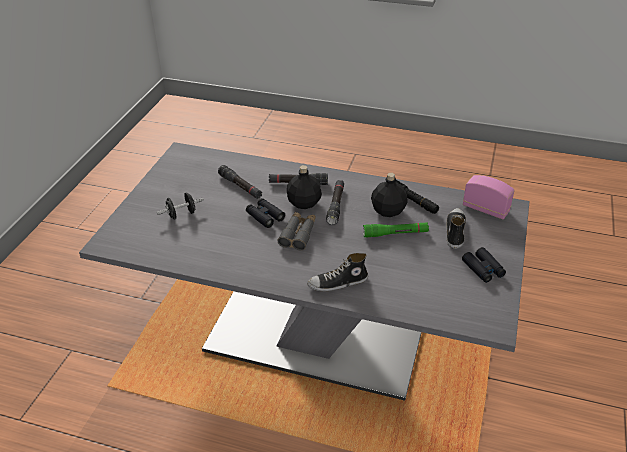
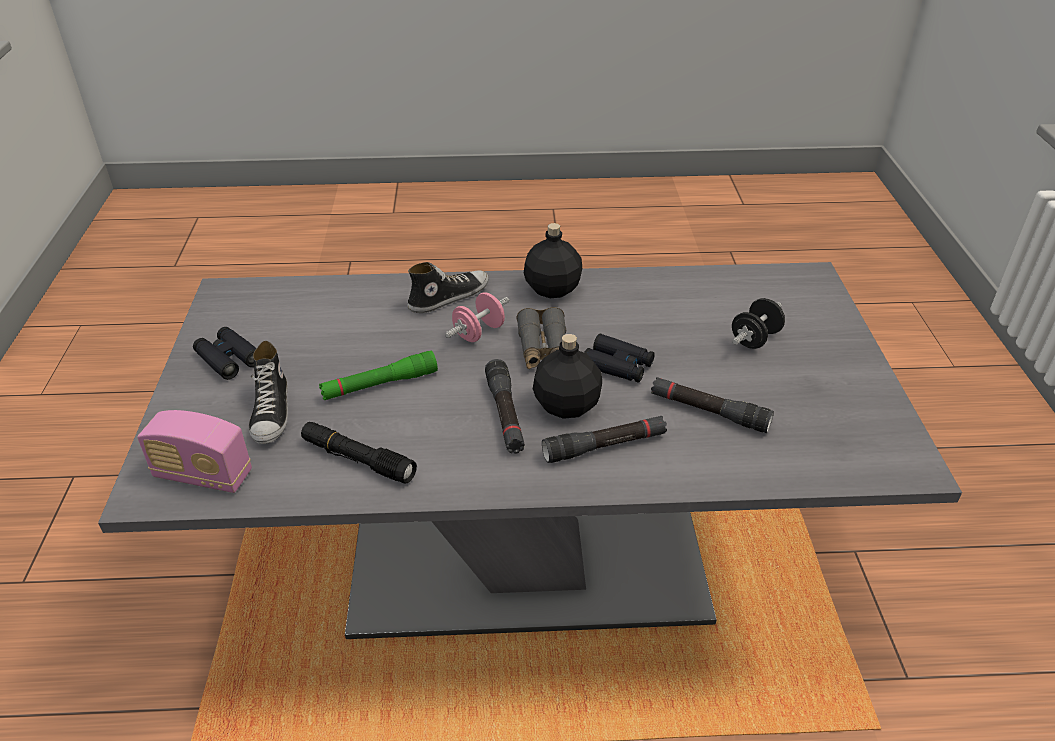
camera: 160 degrees right, 0 degrees up
(329, 252) = (479, 332): none -> pink dumbbell
(388, 210) = (402, 426): black bottle -> black bottle (553, 289)

